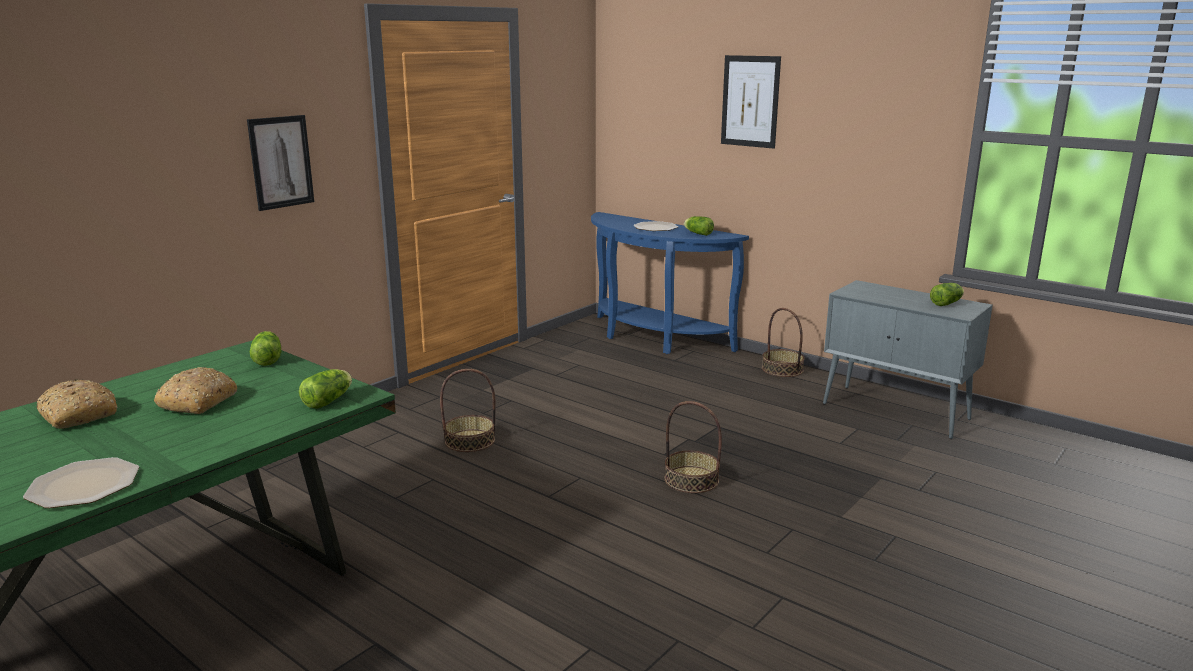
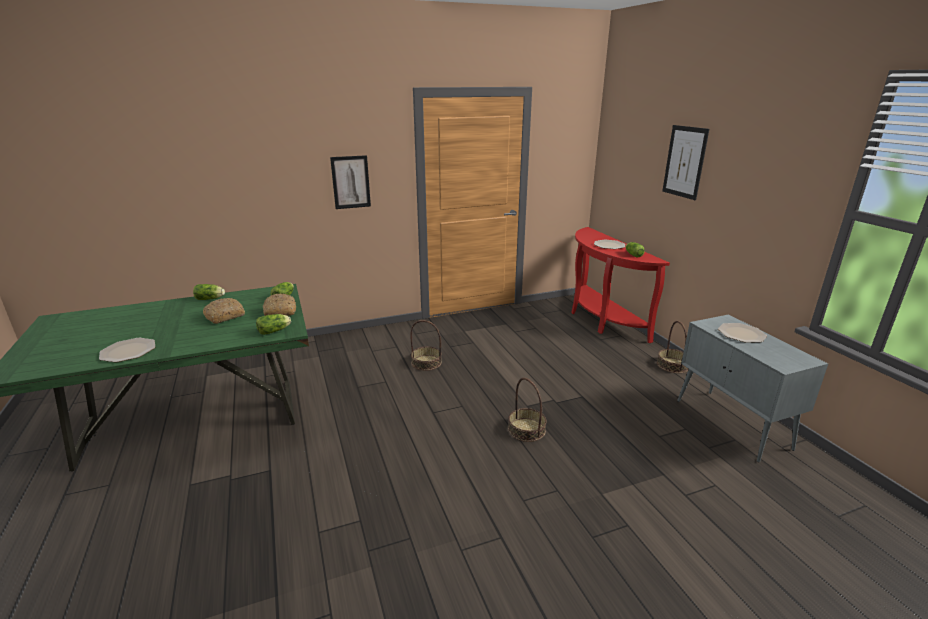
camera: 30 degrees right, 5 degrees up
(77, 415) = (176, 311): bread -> bread (280, 311)
(652, 338) = (600, 320): blue console table -> red console table
(891, 295) = (741, 334): none -> plate
(947, 303) = (783, 353): lettuce -> lettuce (211, 299)

